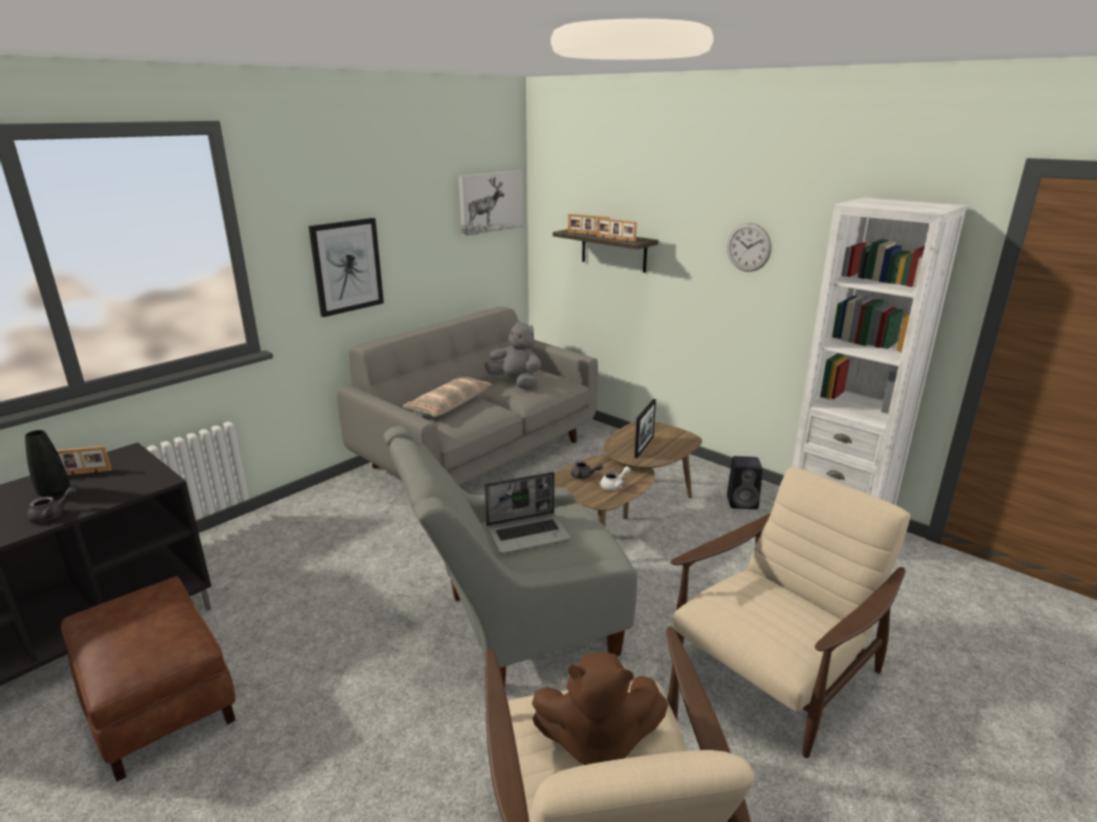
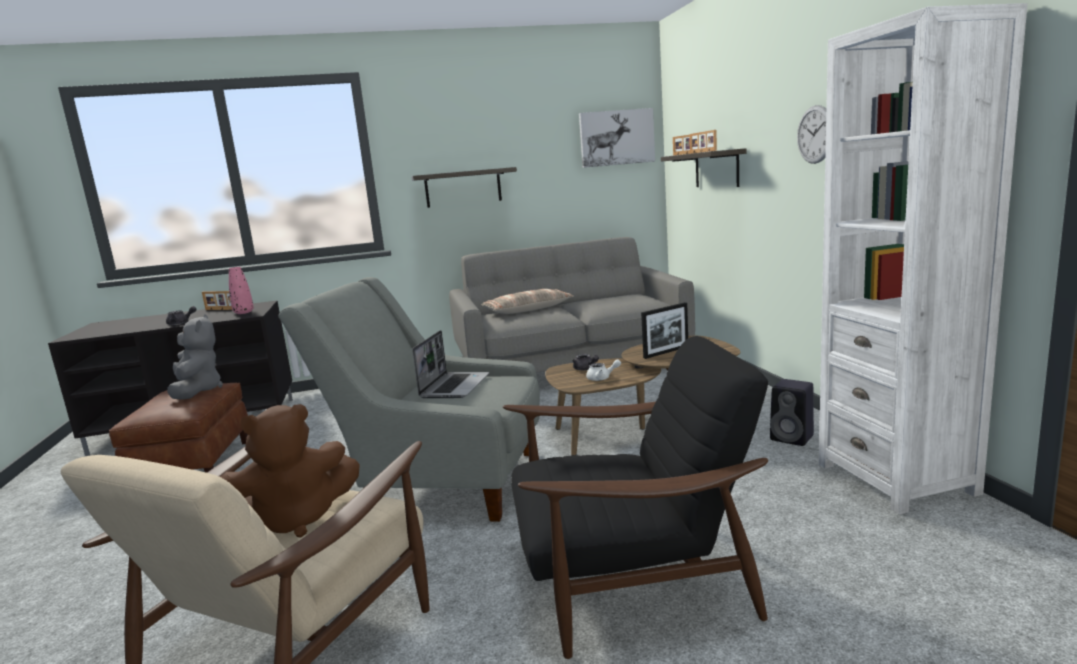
camera: 35 degrees right, 10 degrees down
(54, 493) = (200, 315): black vase -> none
(132, 477) = (243, 312): none -> pink vase
(347, 266) = (463, 188): picture -> shelf
(516, 382) = (607, 300): grey plush toy -> grey plush toy (197, 391)
(529, 534) = (454, 386): laptop -> laptop turned 90 degrees counterclockwise
(597, 742) = (296, 519): brown plush toy -> brown plush toy turned 60 degrees counterclockwise
(774, 672) = (631, 579): beige armchair -> black armchair

